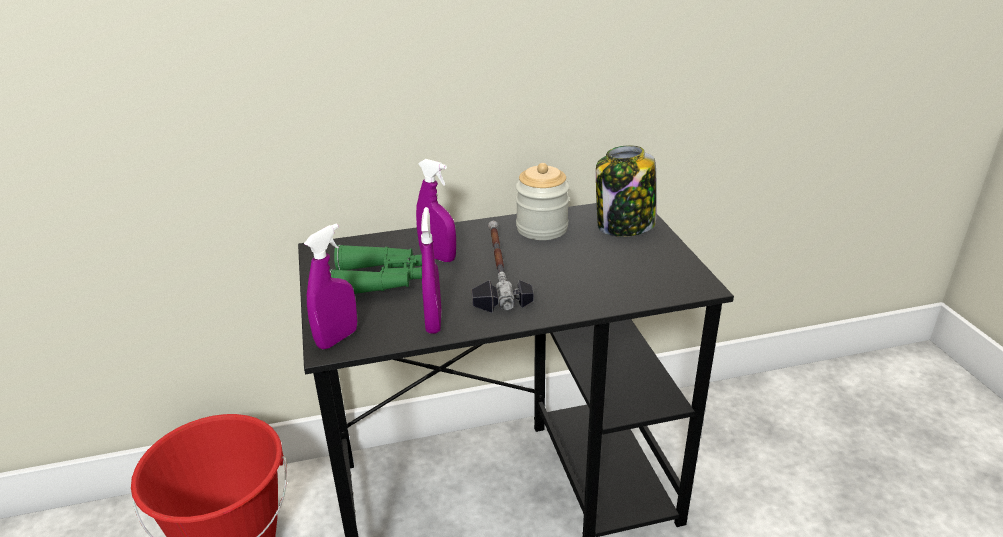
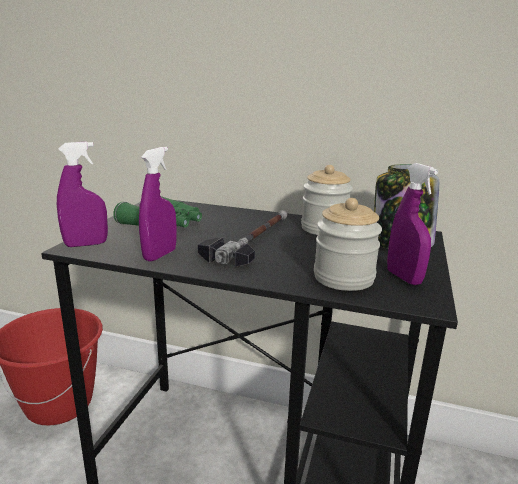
camera: 30 degrees right, 10 degrees down
(438, 257) = (222, 223): purple spray bottle -> purple spray bottle (404, 278)
(620, 284) = (343, 278): none -> jar

